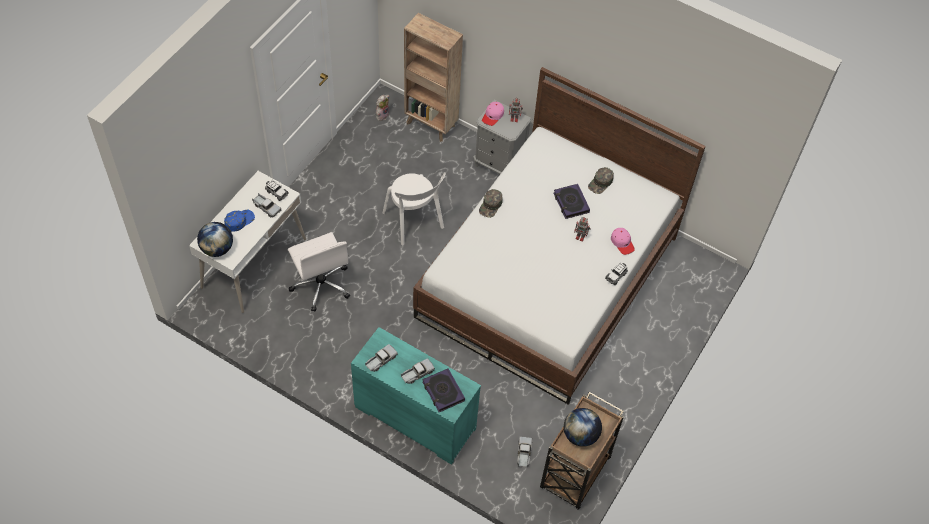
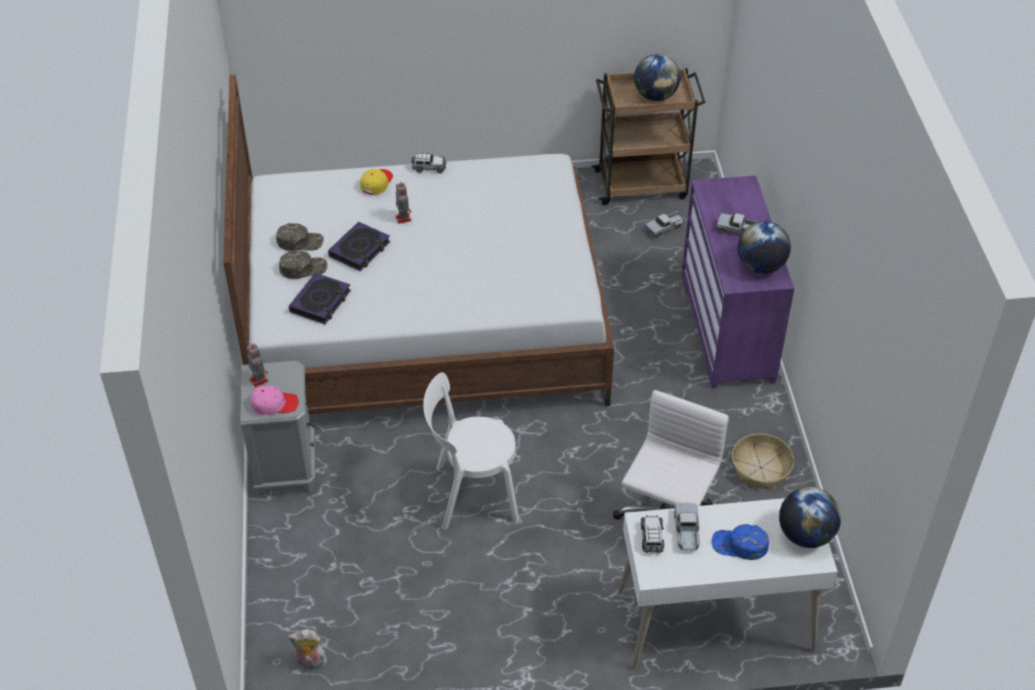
camera: 125 degrees left, 10 degrees down
(311, 352) = (760, 467): none -> basket
(381, 360) = (761, 266): toy truck -> globe
(414, 222) = (471, 494): white chair -> white chair turned 120 degrees counterclockwise
(414, 418) = (728, 327): turquoise dresser -> purple dresser
(431, 125) = (278, 587): brown bookcase -> none
(443, 392) = (734, 201): book -> book (320, 302)
(491, 205) = (438, 314): green cap -> green cap (303, 268)
(622, 243) = (376, 183): pink cap -> yellow cap

